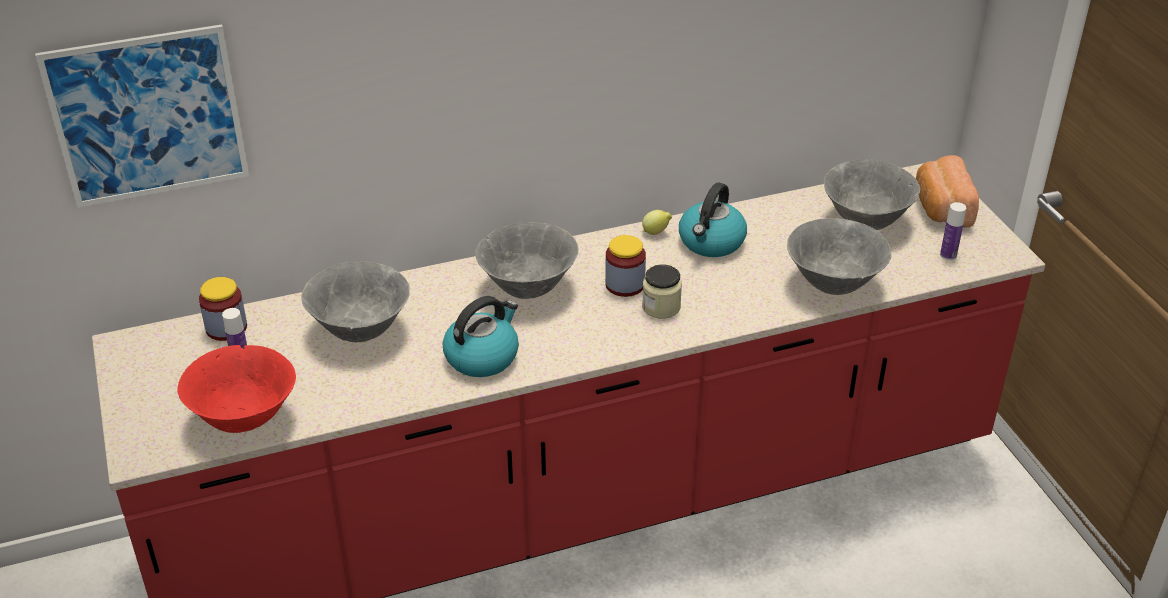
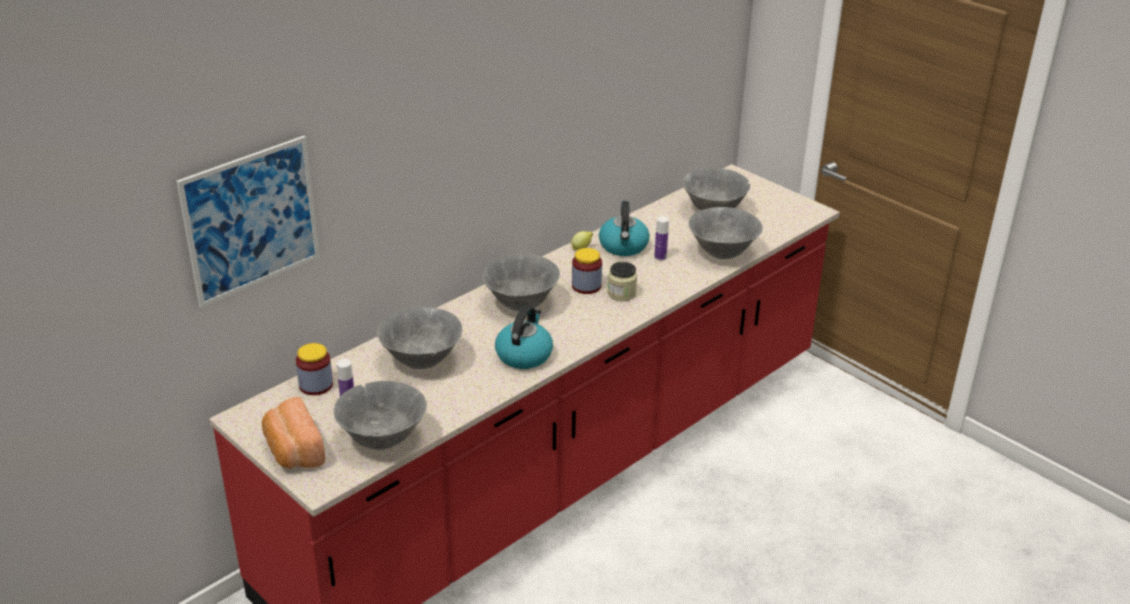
camera: 25 degrees left, 5 degrees down
(244, 419) = (382, 440): red bowl -> grey bowl
(940, 208) = (754, 193): bread -> bread (293, 451)
(948, 255) = (779, 219): bottle -> bottle (660, 257)

